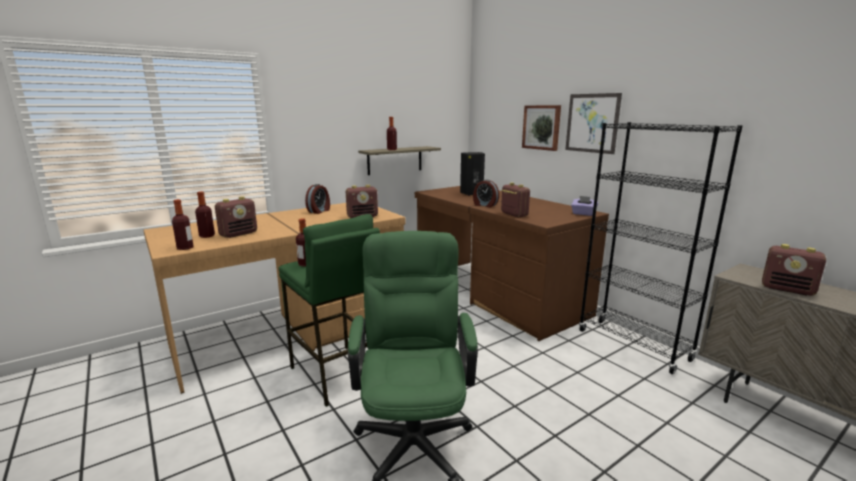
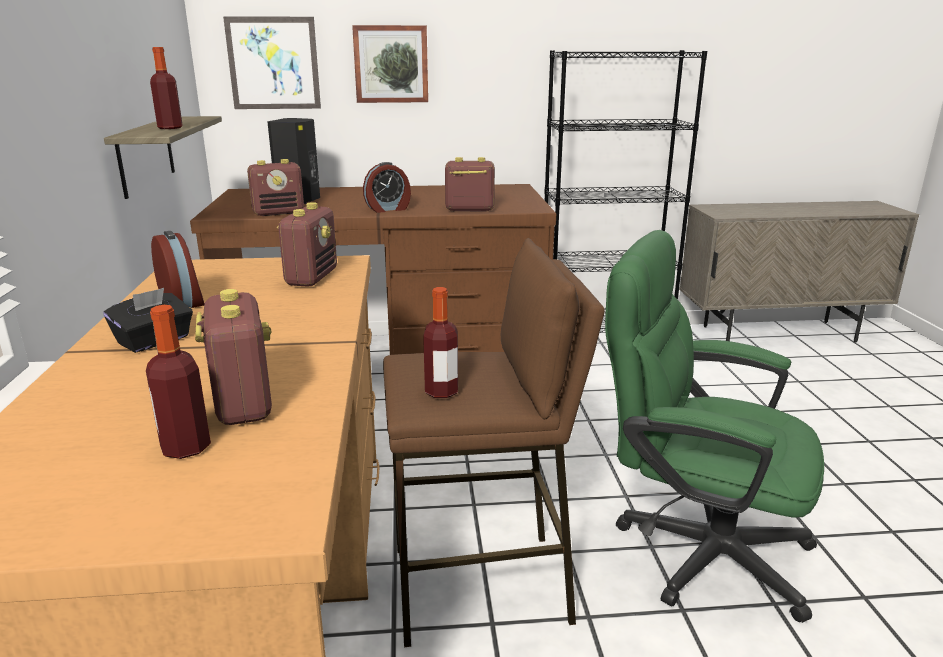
camera: 60 degrees left, 5 degrees up
(185, 248) = (277, 487): bottle -> none
(281, 217) = (154, 341): none -> black tissue box
(336, 374) = (481, 586): green stool -> brown stool
(583, 214) = (516, 190): purple tissue box -> none
(592, 123) = (486, 54): picture -> picture (273, 63)
(788, 289) = (764, 213): radio -> radio (279, 213)

